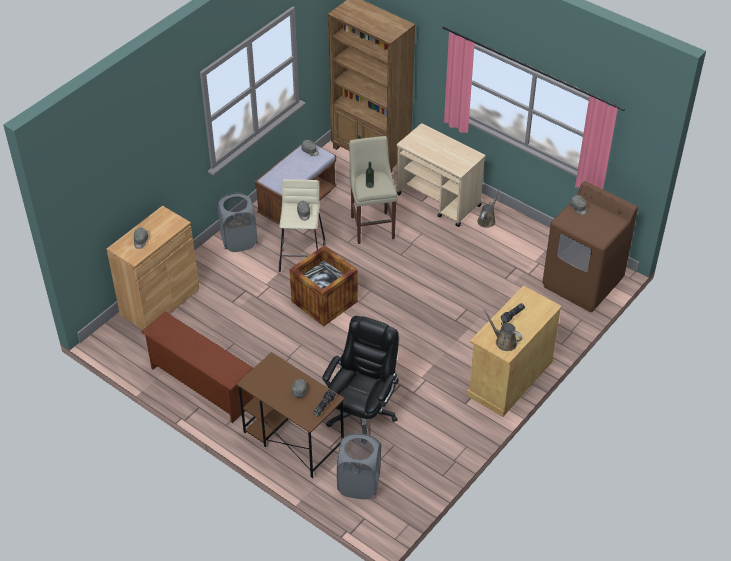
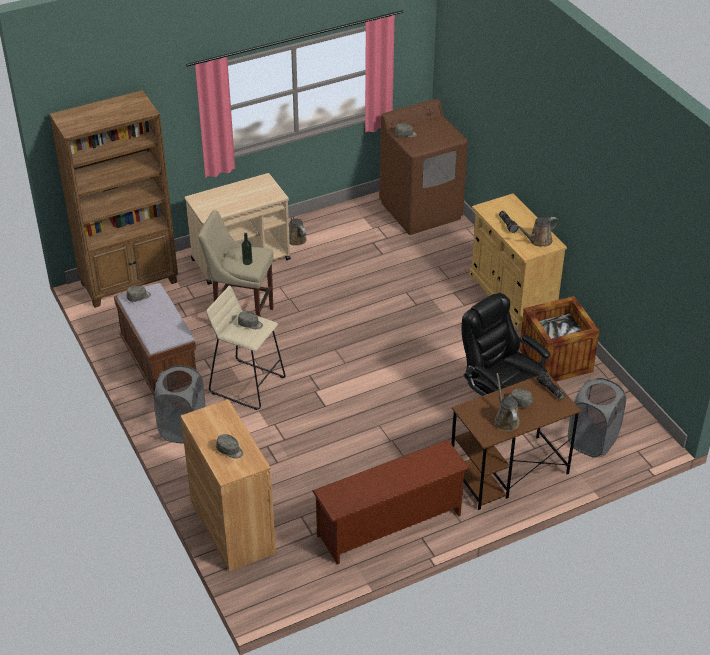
camera: 65 degrees left, 5 degrees down
(274, 387) = (505, 419): none -> brown watering can
(324, 301) = (327, 388): crate -> crate (555, 360)

